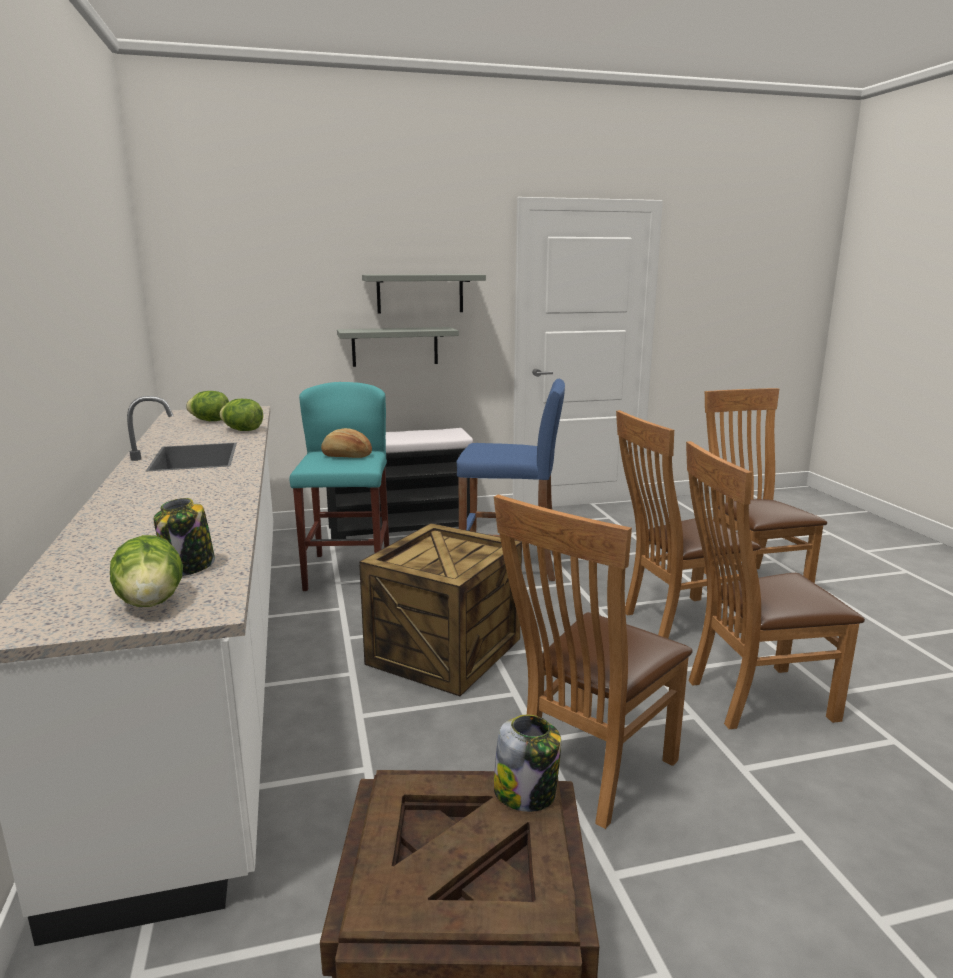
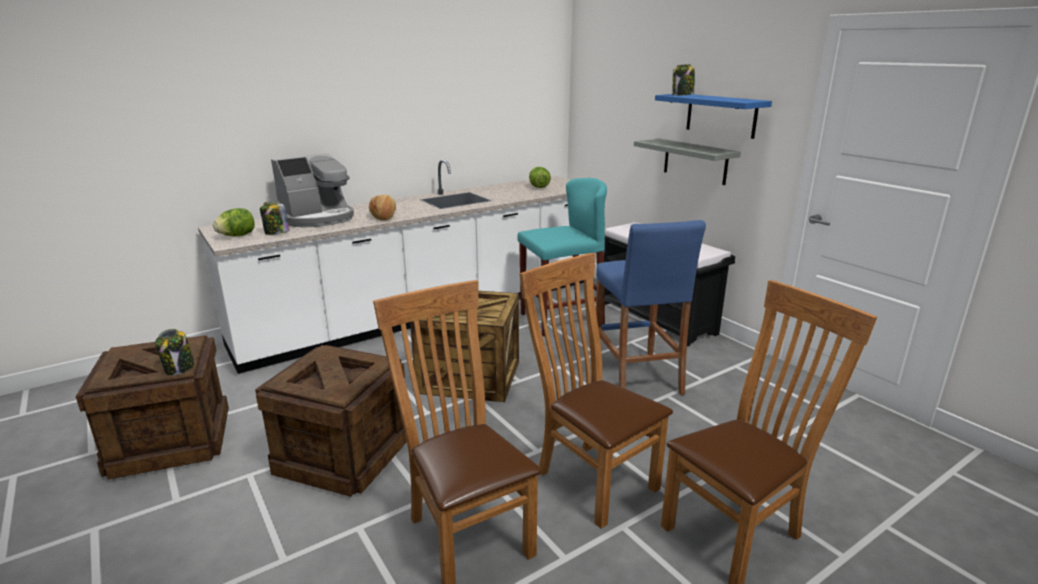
camera: 70 degrees right, 5 degrees up
(138, 535) = (318, 218): none -> coffee machine
(243, 430) = (522, 196): lettuce -> none
(346, 456) = (563, 233): bread -> bread (384, 216)
(390, 274) = (682, 95): none -> jar
(420, 293) = (721, 115): grey shelf -> blue shelf
(590, 773) = (342, 455): brown chair -> crate

